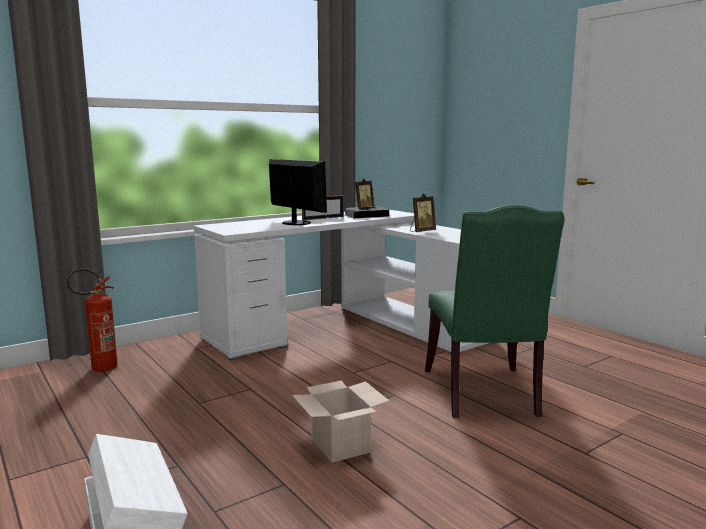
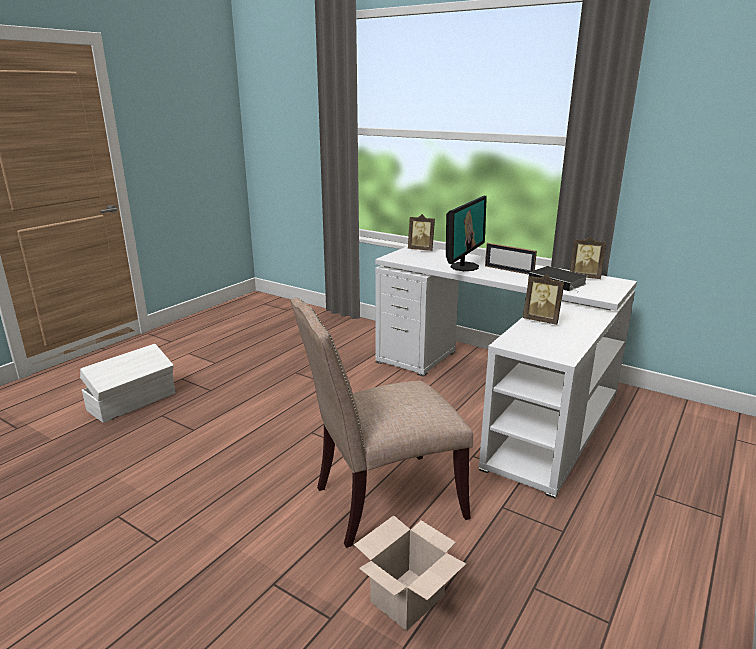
camera: 70 degrees right, 10 degrees up
(99, 369) = (329, 327): fire extinguisher -> none
(220, 225) = (421, 249): none -> picture frame
(341, 445) = (249, 440): cardboard box -> cardboard box (407, 600)
(484, 394) = (382, 502): green chair -> beige chair

